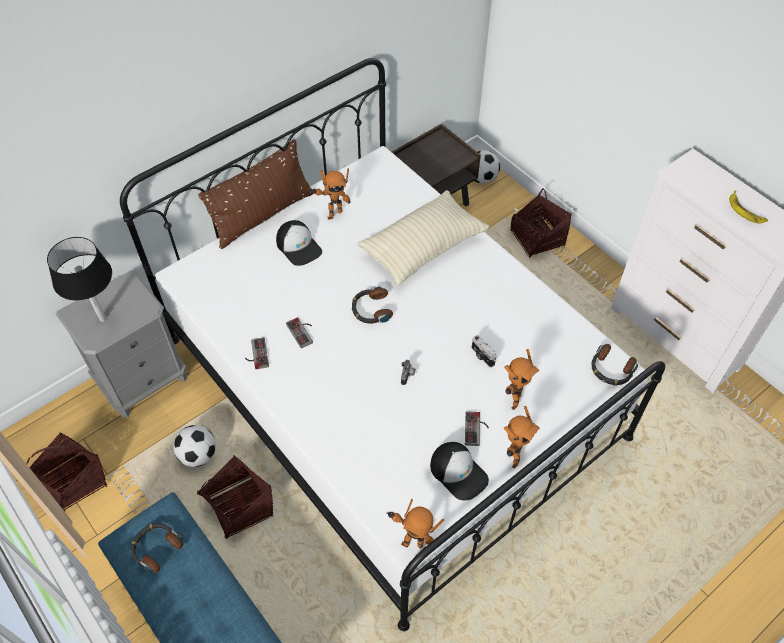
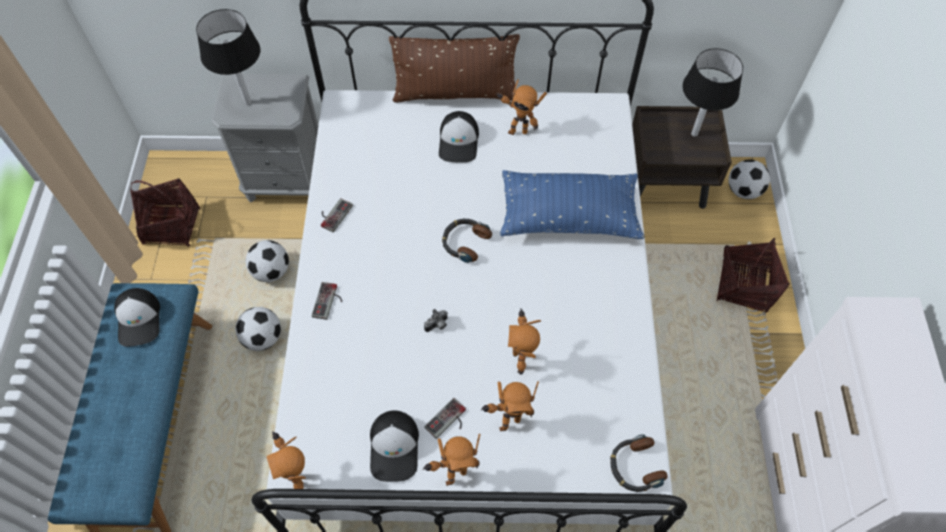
camera: 40 degrees right, 5 degrees up
(156, 548) = (139, 320): headphones -> cap
(240, 507) = (263, 338): basket -> football
(303, 331) = (389, 221): game controller -> game controller (329, 302)
(423, 247) = (568, 216): beige pillow -> blue pillow
(440, 151) = (694, 134): none -> black table lamp
(482, 356) = (521, 358): camera -> toy robot
(745, 211) = (909, 411): banana -> none

